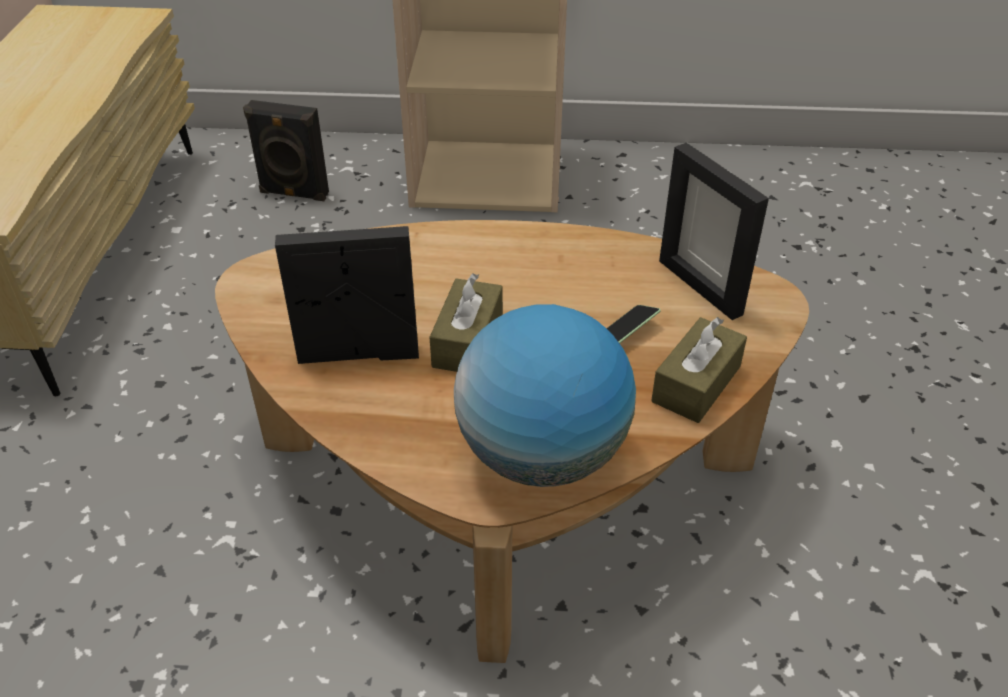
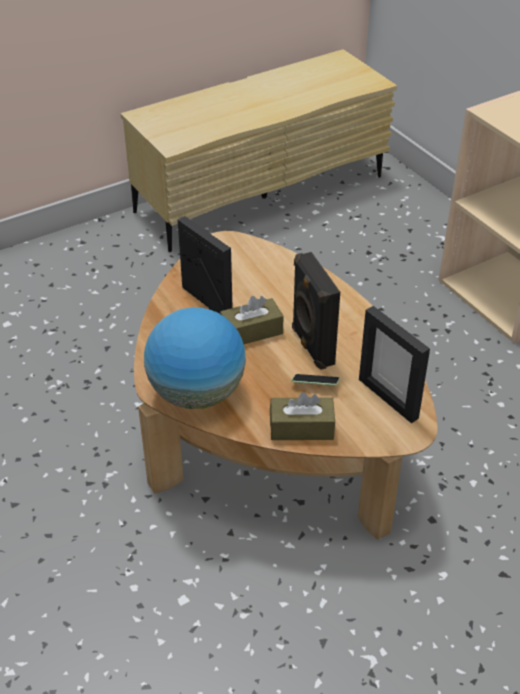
camera: 55 degrees right, 0 degrees up
(293, 194) = (393, 232): black speaker -> black speaker (311, 346)
(701, 286) = (389, 398): picture frame -> picture frame turned 60 degrees counterclockwise

